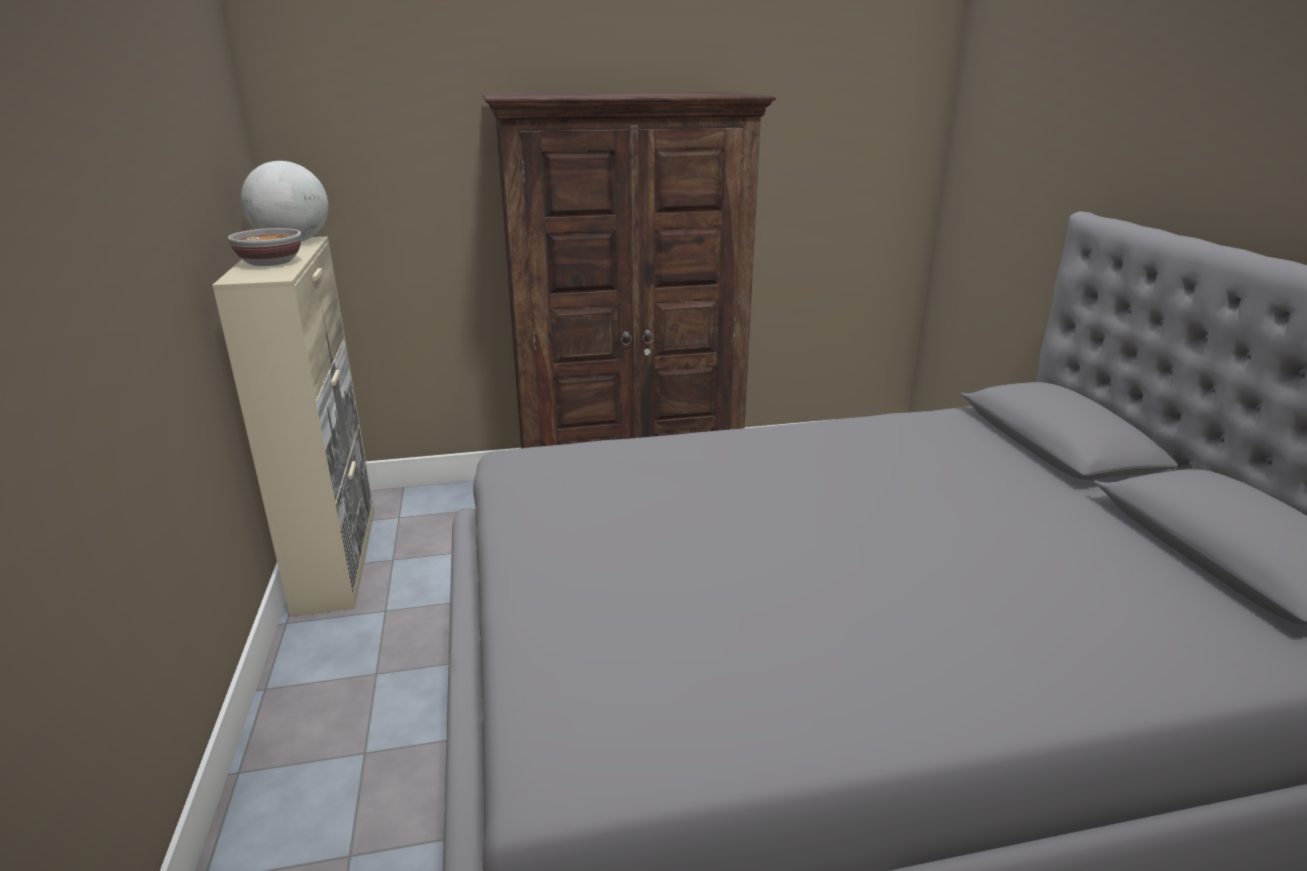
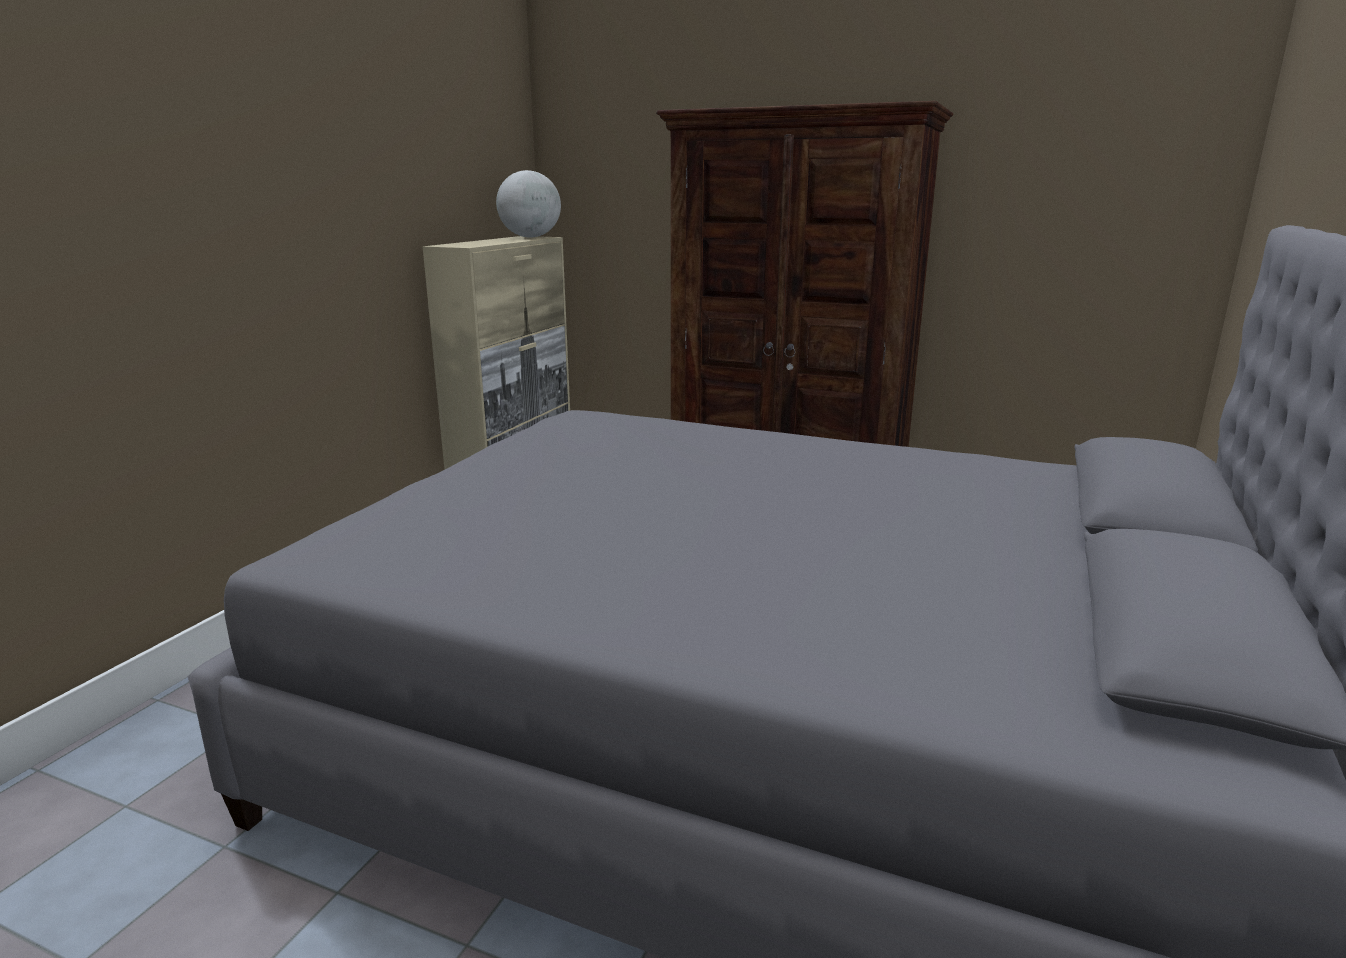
camera: 35 degrees right, 5 degrees down
(271, 263) = (484, 242): bowl -> none

